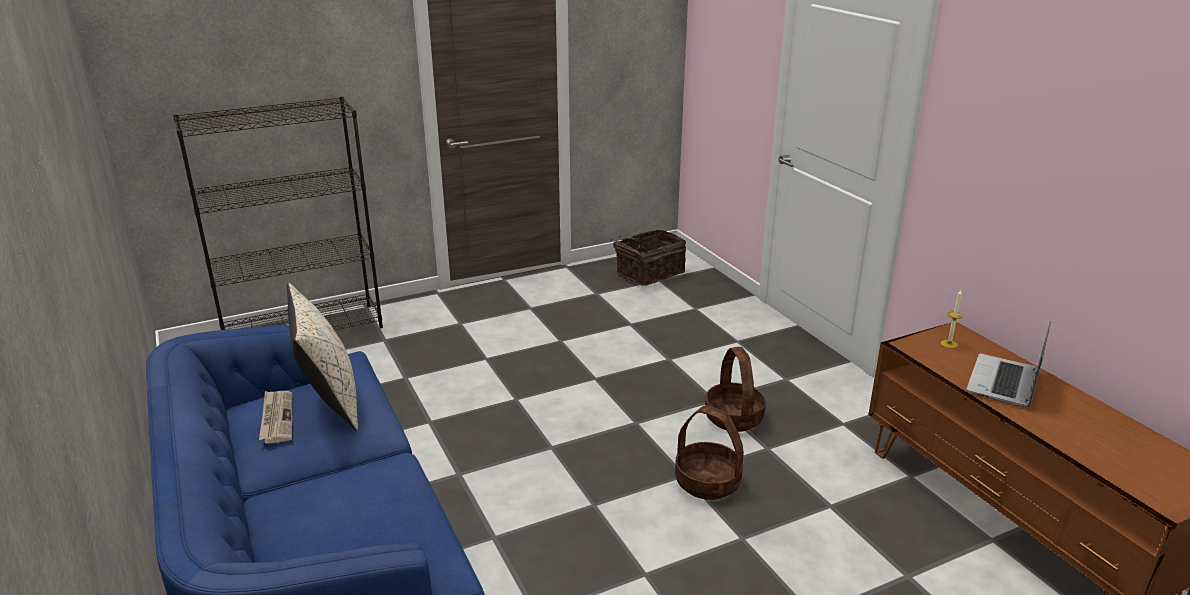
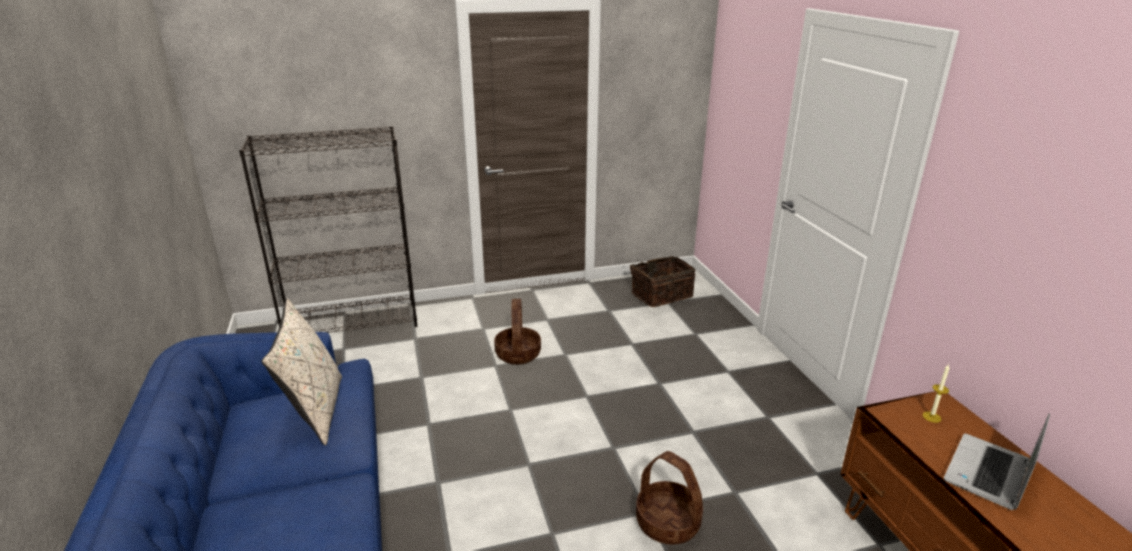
camera: 10 degrees right, 0 degrees up
(276, 418) = (262, 423): newspaper -> none
(734, 418) = (709, 453): basket -> basket (518, 354)

